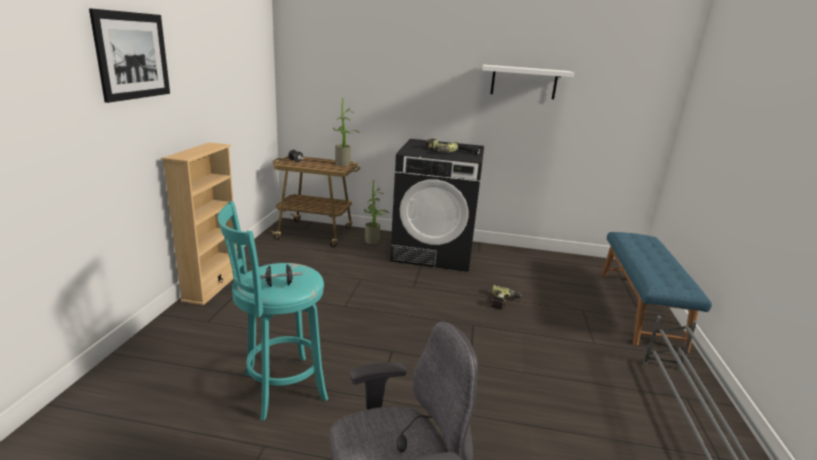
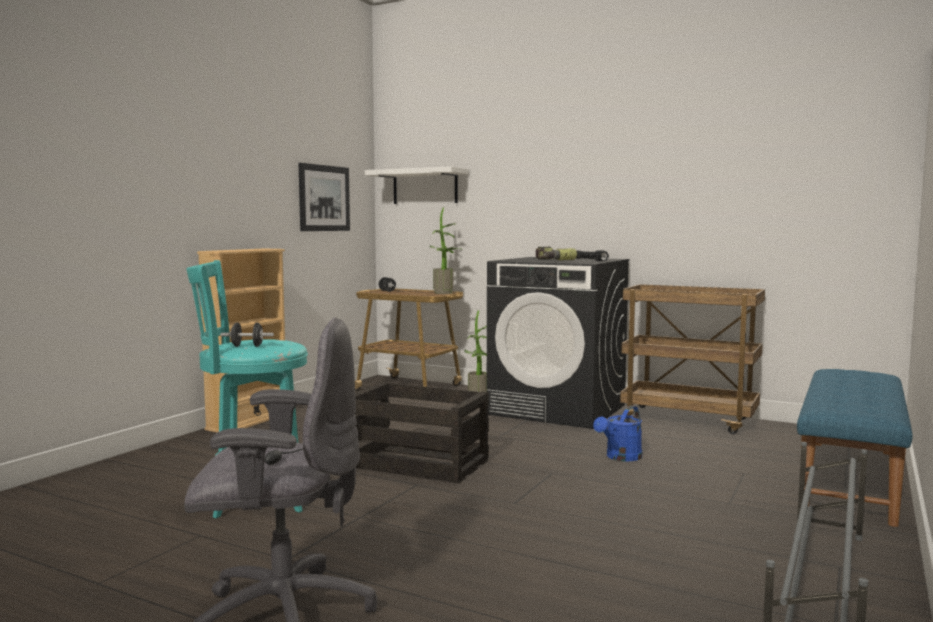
camera: 20 degrees right, 15 degrees down
(133, 56) = (175, 142): picture -> picture (324, 198)
(378, 325) = (419, 463): none -> crate
(504, 302) = (620, 457): power drill -> blue watering can
(520, 256) = (690, 420): none -> brown cart
(523, 82) = (675, 167): white shelf -> white shelf (425, 187)

